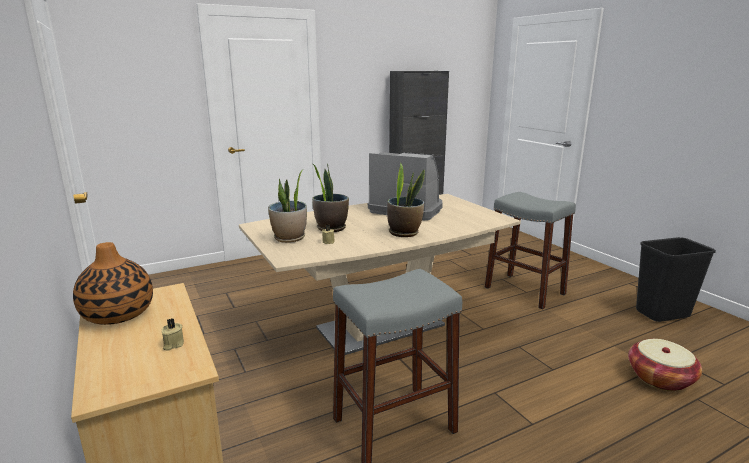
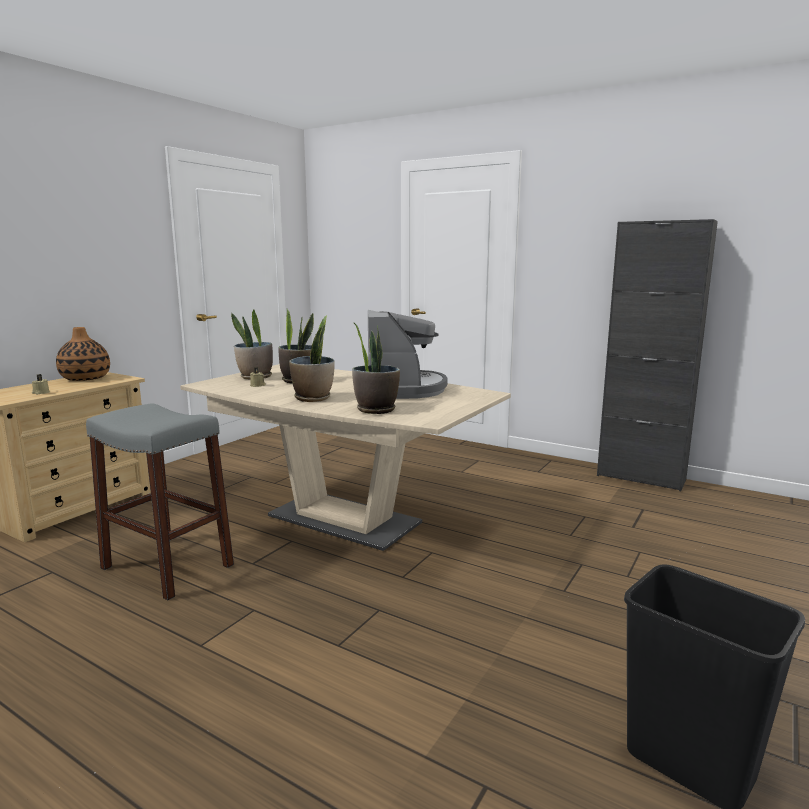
camera: 60 degrees right, 5 degrees down
(460, 224) = (376, 410): none -> potted plant
(524, 291) = (566, 588): grey stool -> none
(660, 378) = (392, 763): basket -> none

